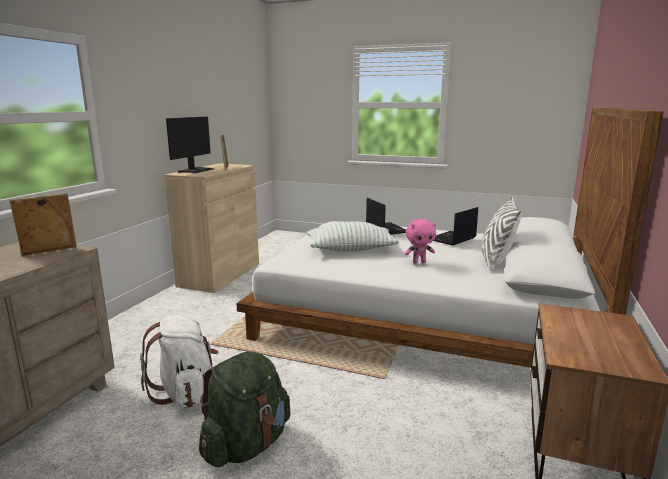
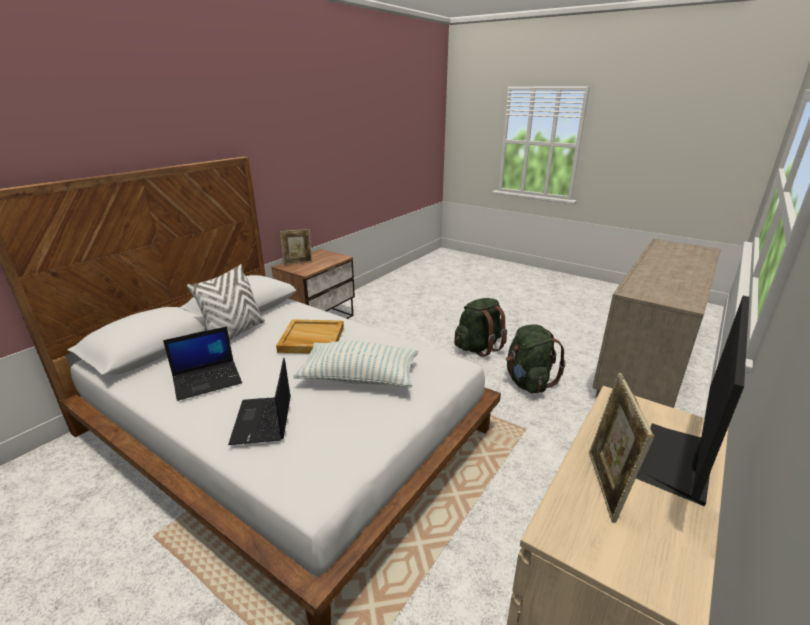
camera: 165 degrees left, 10 degrees up
(49, 252) = (645, 291): picture frame -> picture frame (298, 263)
(185, 392) = (528, 382): white backpack -> green backpack
(419, 262) = (311, 339): pink plush toy -> beige tray

